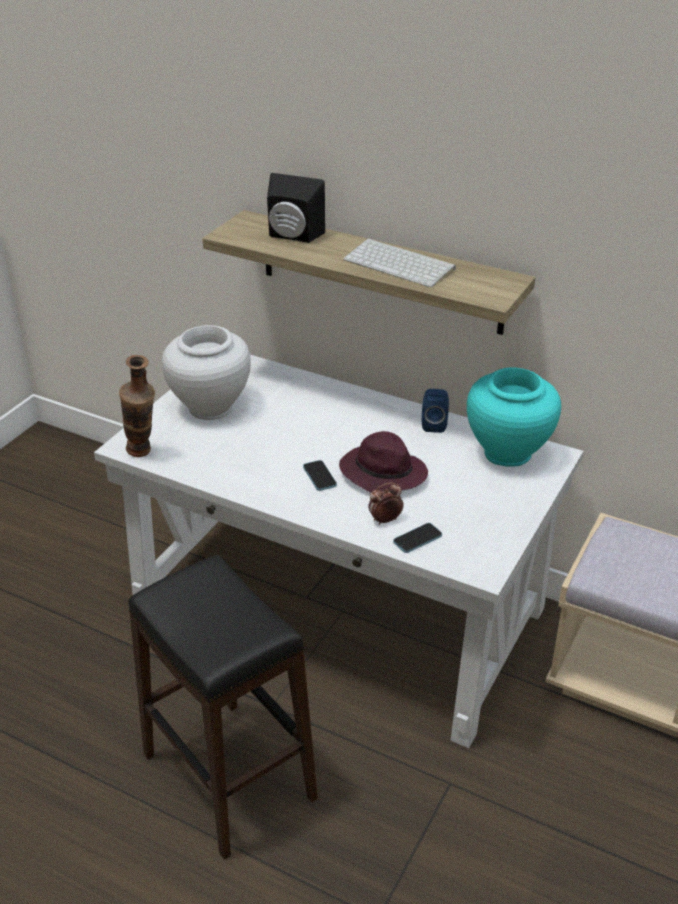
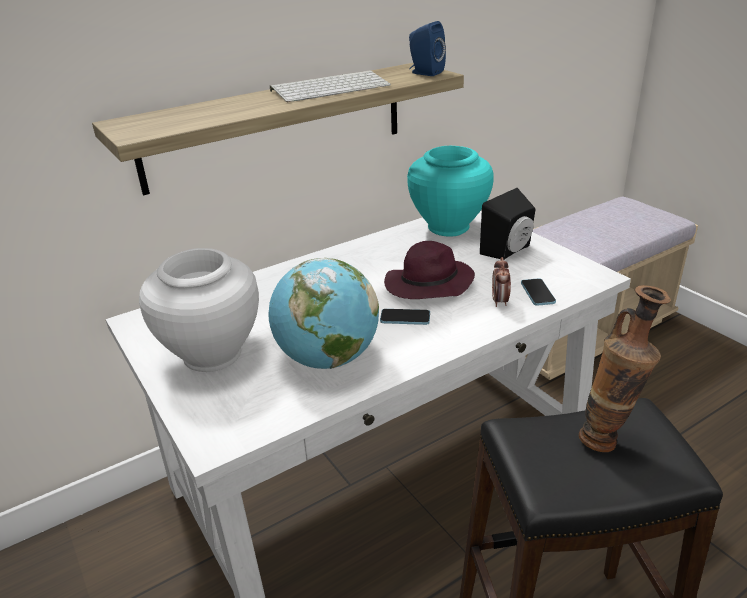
camera: 60 degrees left, 5 degrees down
(143, 454) = (249, 430): vase -> vase (608, 440)
(239, 458) = (327, 359): none -> globe
(292, 236) = (201, 112): black speaker -> black speaker (509, 251)
(434, 424) = (380, 244): blue speaker -> blue speaker (425, 73)

